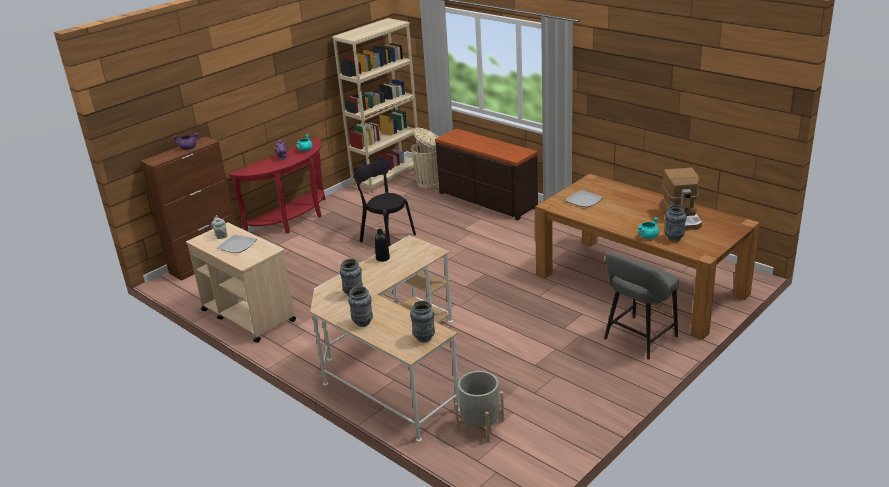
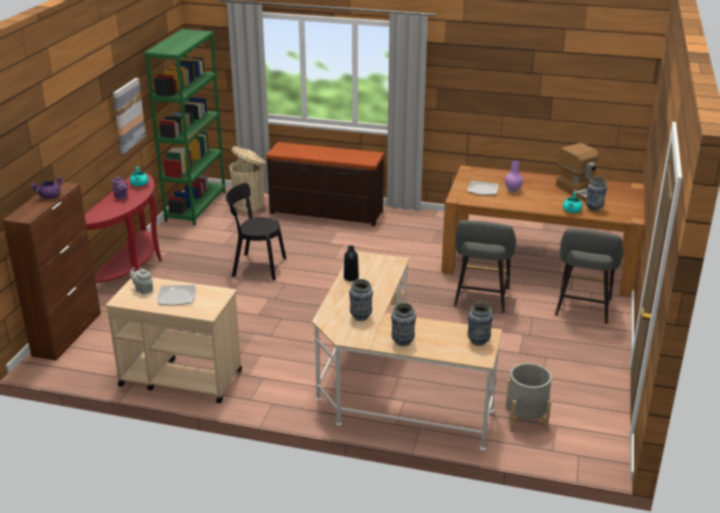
camera: 30 degrees left, 0 degrees up
(308, 89) = (128, 115): none -> picture
(387, 176) = (196, 206): beige bookcase -> green bookcase
(548, 307) = (481, 299): none -> grey stool
(612, 206) = (513, 190): none -> purple vase

